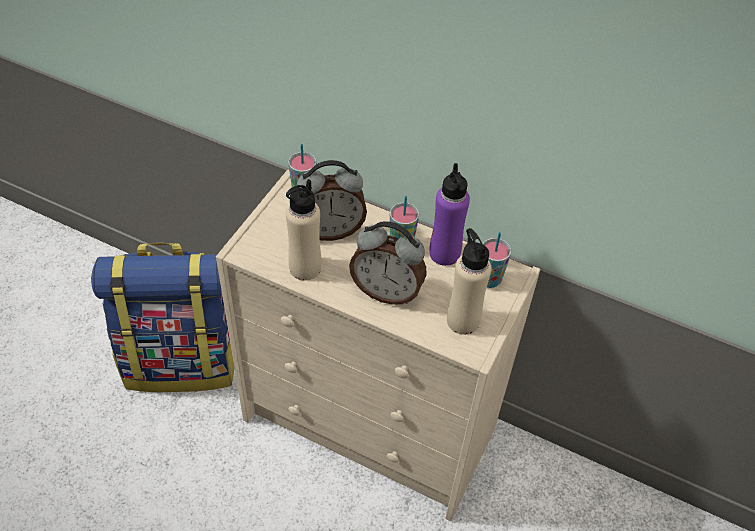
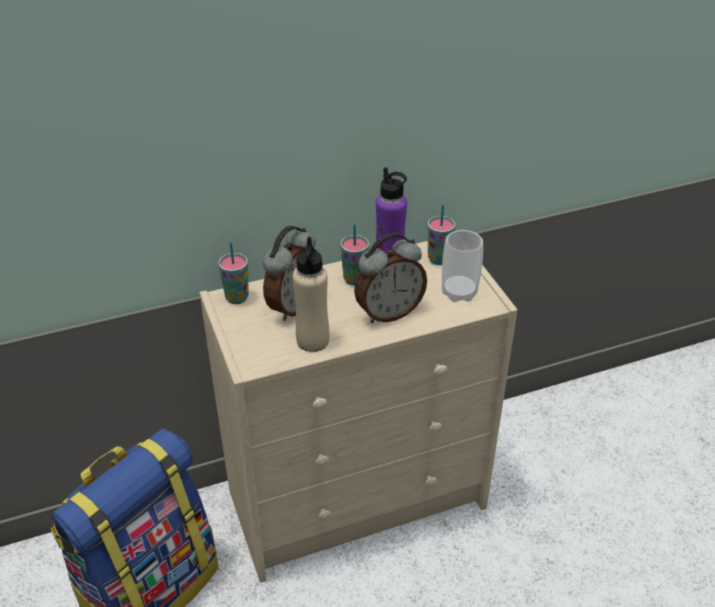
camera: 45 degrees left, 10 degrees down
(463, 321) = (459, 292): beige bottle -> cup

